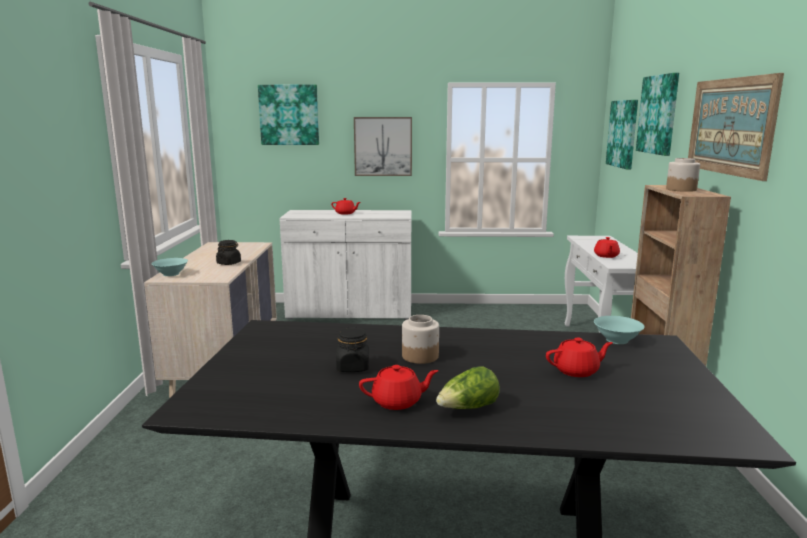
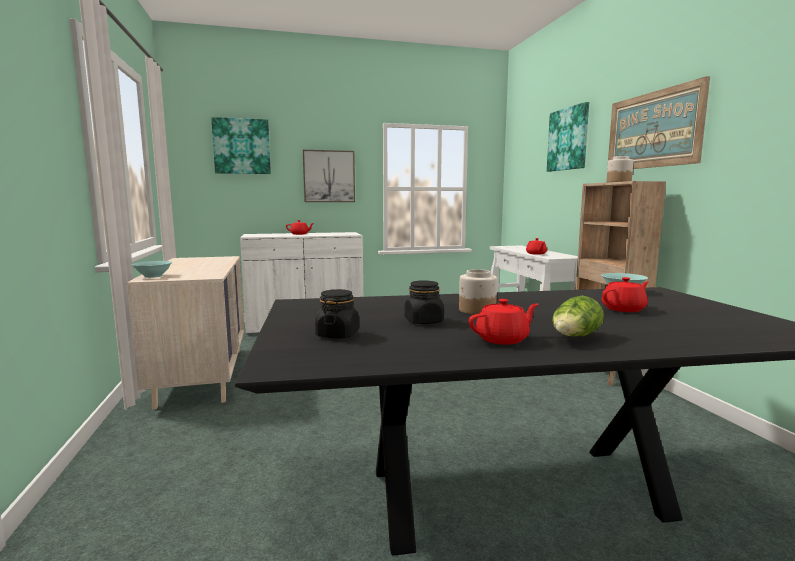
camera: 15 degrees left, 5 degrees down
(229, 263) = (210, 268): black jar -> black jar (337, 334)
(623, 134) = (528, 163): picture -> none

